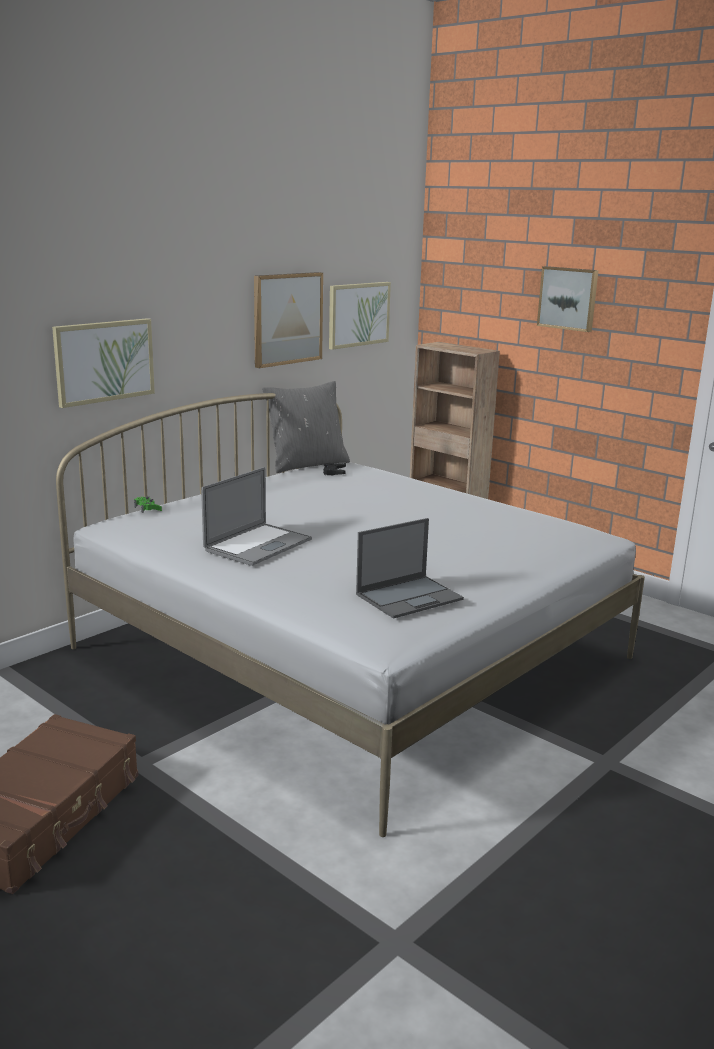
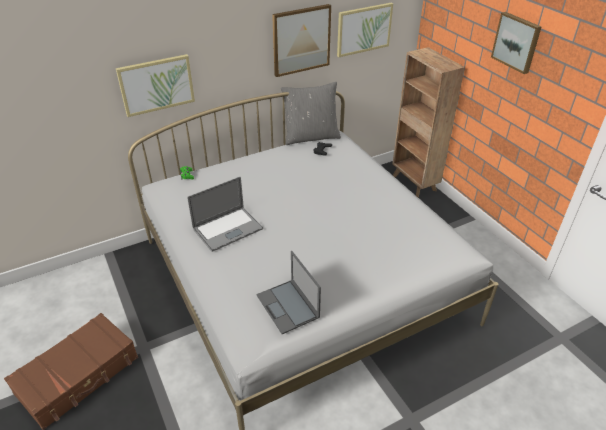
camera: 20 degrees right, 20 degrees up
(410, 596) = (288, 307): laptop -> laptop turned 75 degrees clockwise

